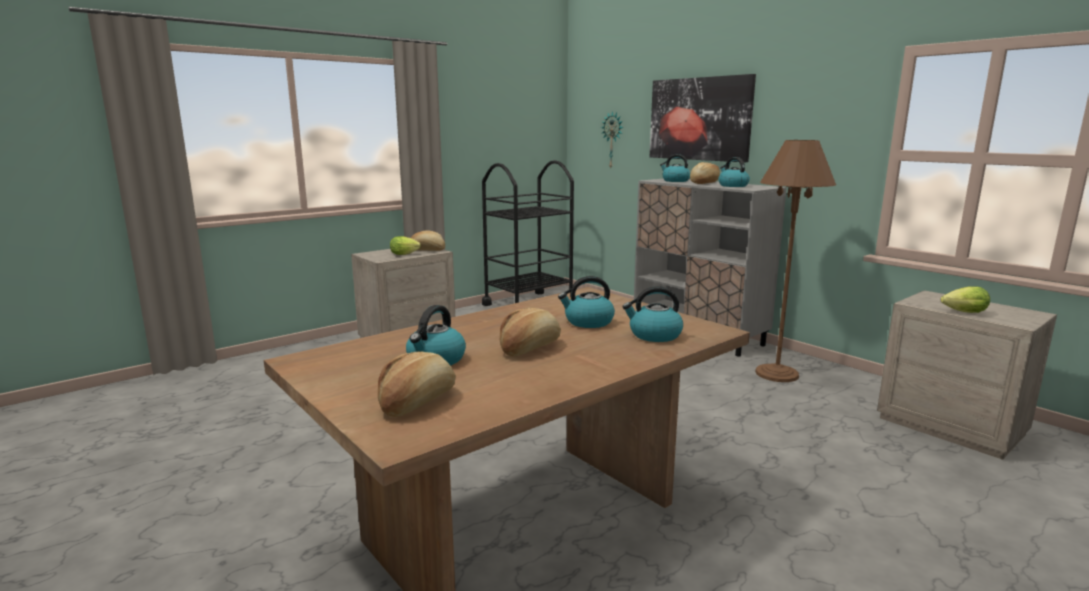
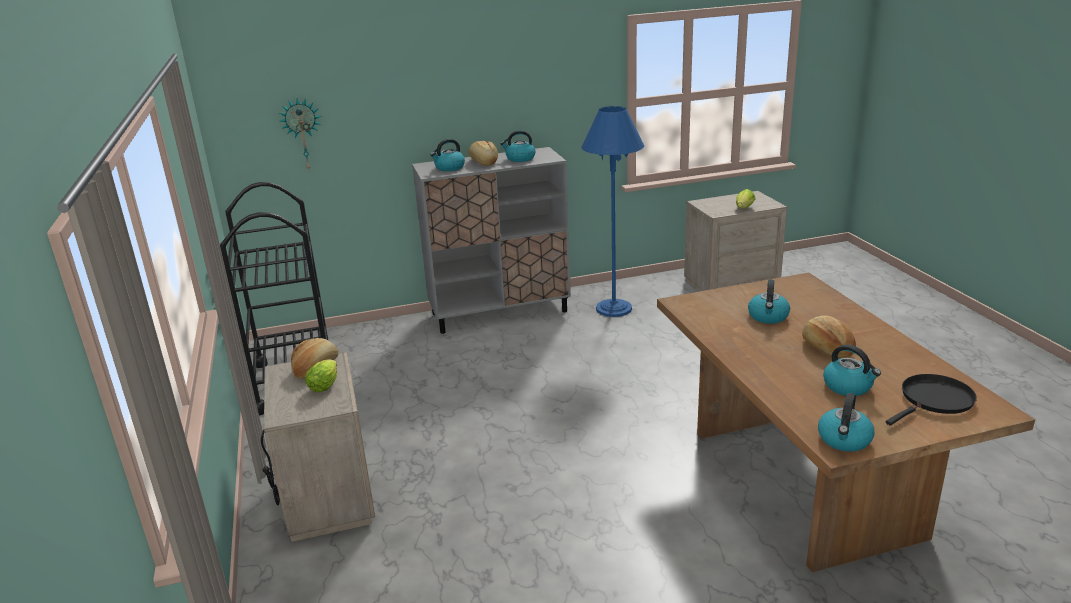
camera: 65 degrees left, 10 degrees up
(417, 402) = (934, 400): bread -> black frying pan
(654, 335) = (808, 301): kettle -> kettle (844, 440)
(699, 119) = (434, 93): picture -> none
(777, 374) = (614, 308): brown floor lamp -> blue floor lamp

